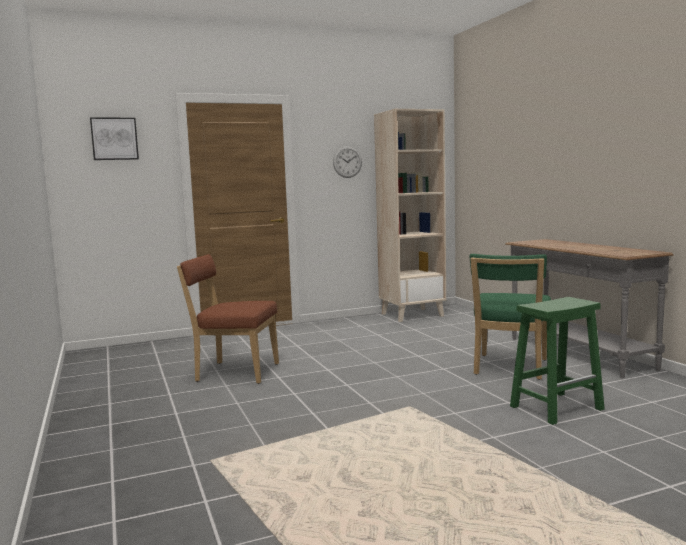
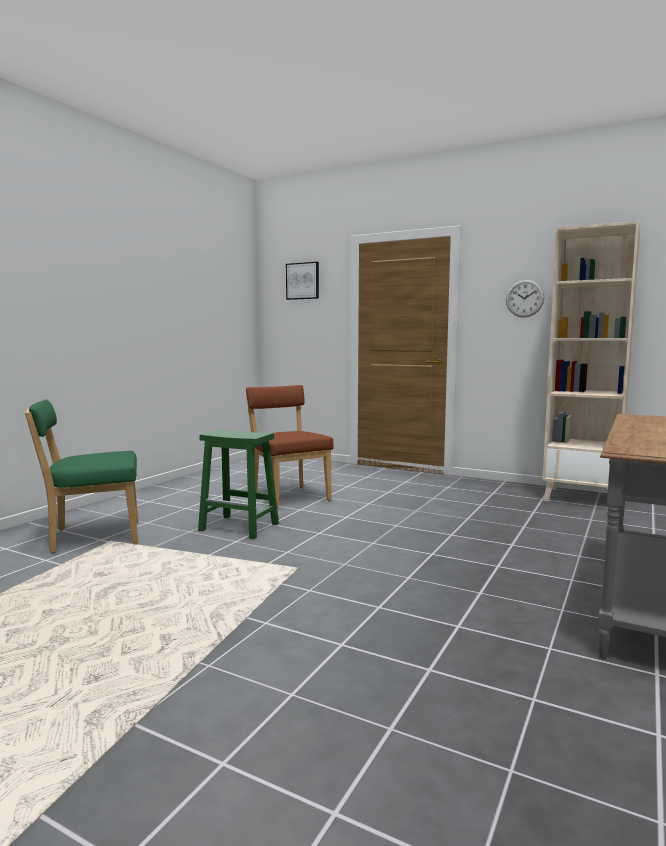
camera: 50 degrees right, 0 degrees up
(509, 368) = (496, 582): green chair -> green chair (91, 537)
(557, 407) = (403, 636): green stool -> green stool (240, 527)

